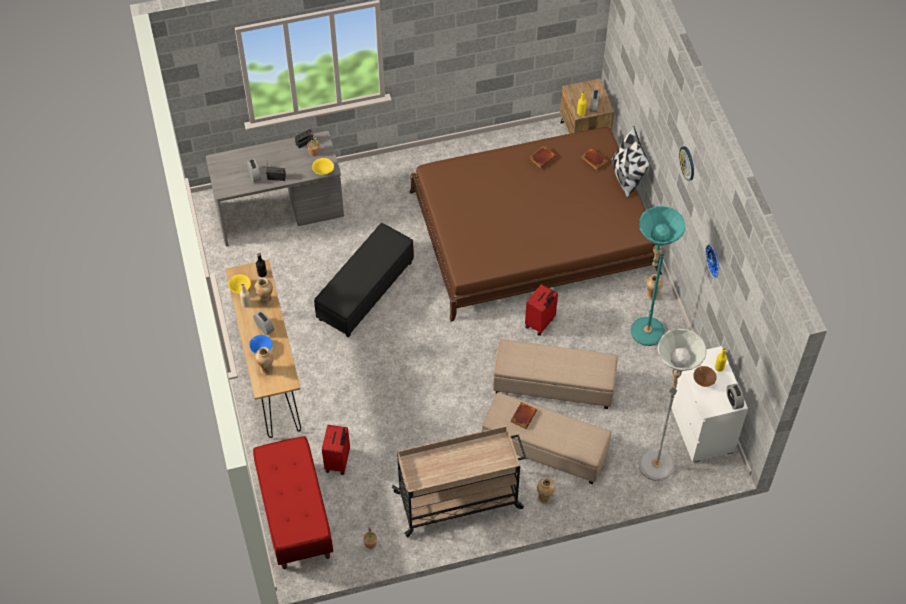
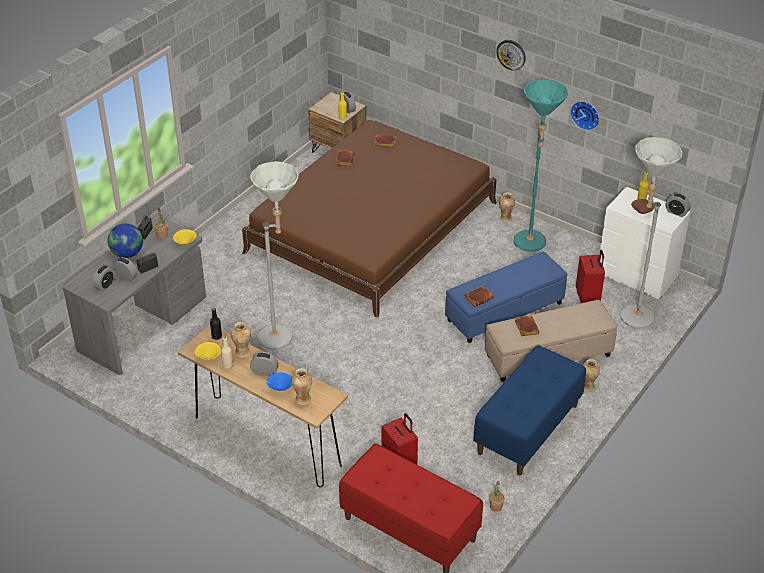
camera: 40 degrees left, 15 degrees down
(234, 174) = (105, 285): none -> alarm clock
(274, 154) = (127, 254): none -> globe
(365, 290) = (282, 337): black ottoman -> grey floor lamp
(459, 500) = (528, 429): beige cart -> blue bench
(516, 363) = (479, 297): none -> brown book
(540, 323) = (447, 279): red suitcase -> red suitcase (588, 298)
(553, 385) = (505, 312): beige ottoman -> blue ottoman
(626, 177) = (420, 140): pillow -> none

